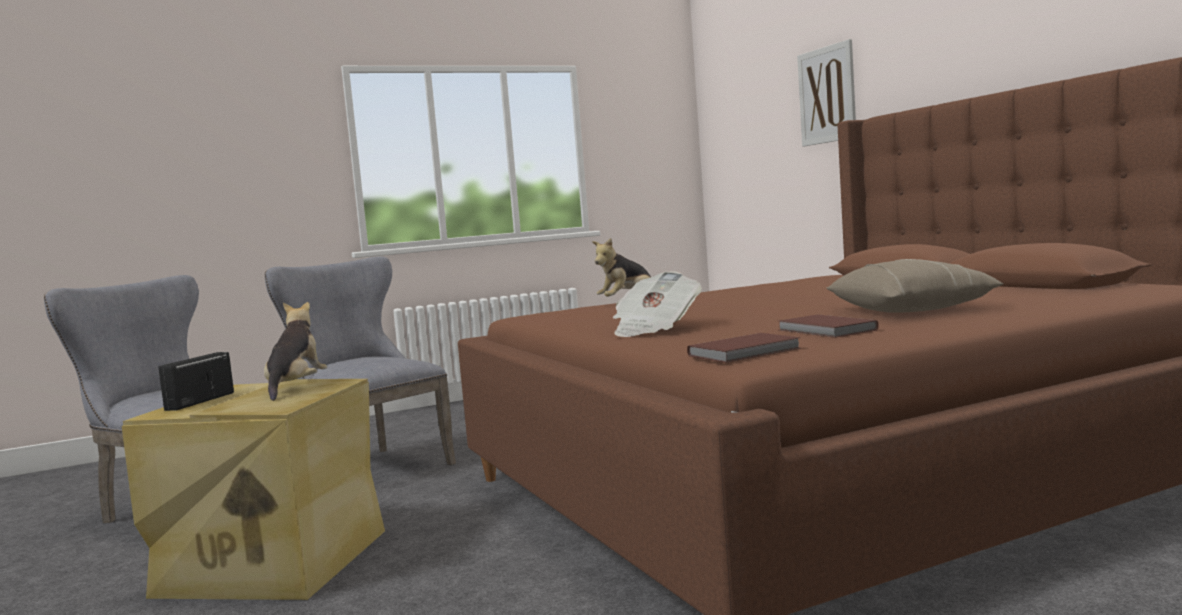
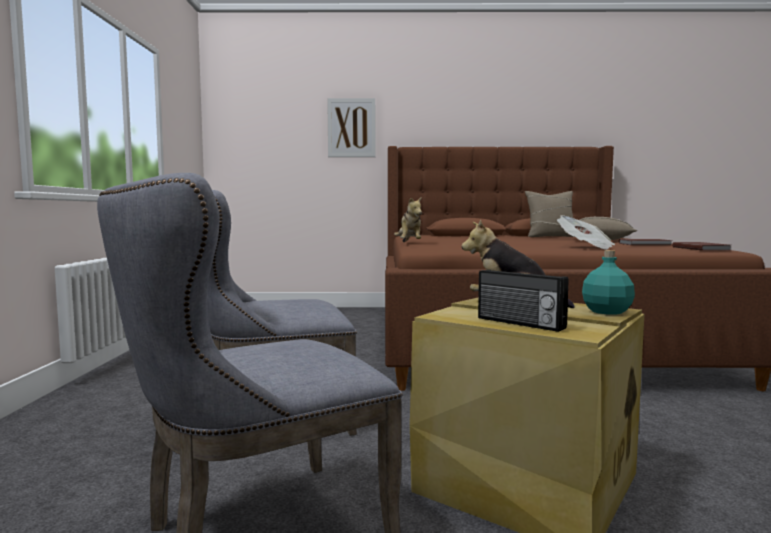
camera: 65 degrees left, 0 degrees up
(247, 408) = (607, 312): none -> turquoise bottle
(994, 289) = (550, 236): none -> beige pillow

